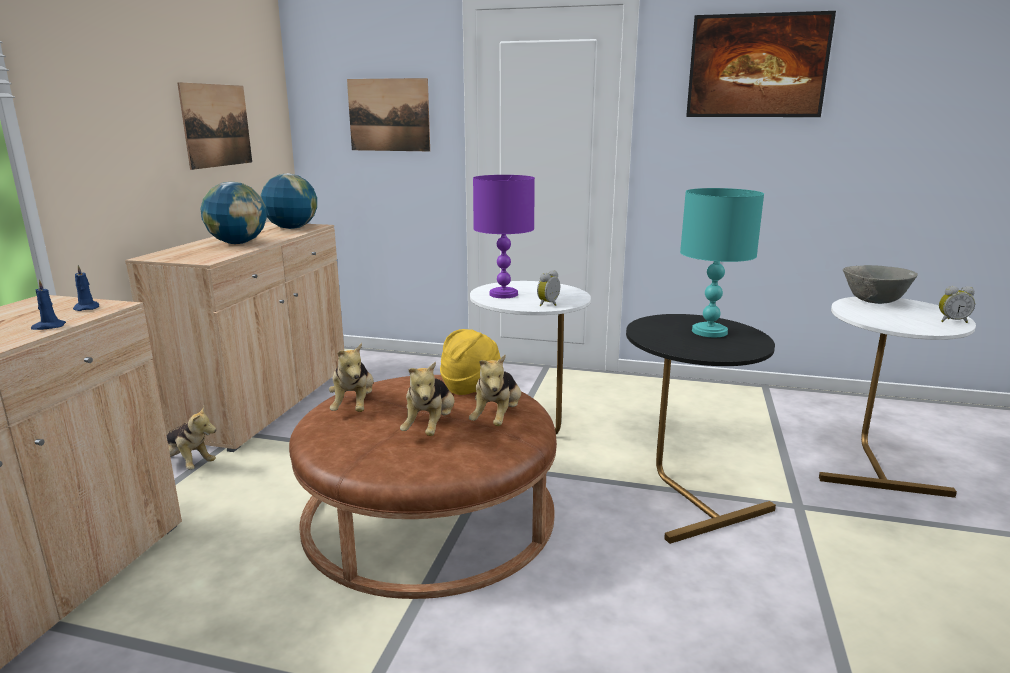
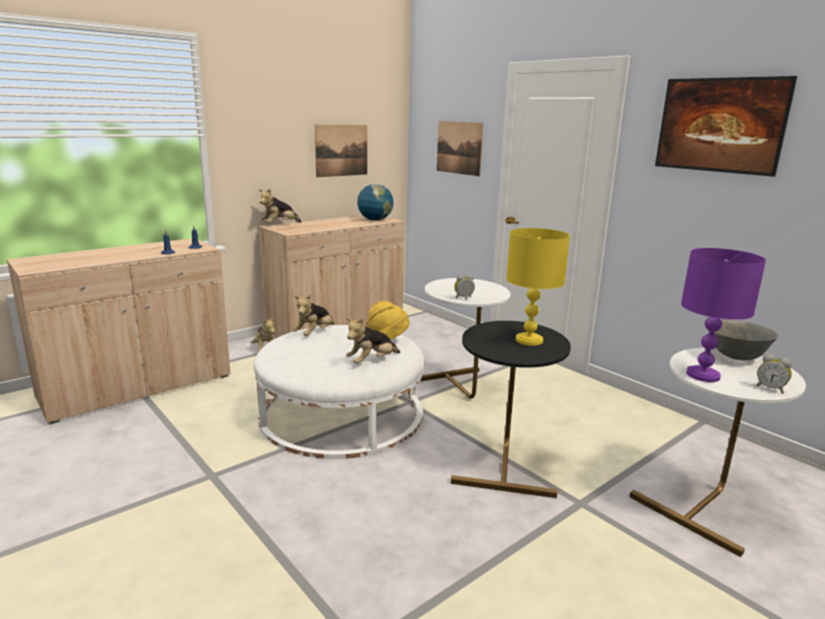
camera: 35 degrees right, 0 degrees up
(238, 243) = (327, 225): globe -> none
(429, 513) = (341, 413): brown ottoman -> white ottoman
(430, 427) = (329, 355): plush toy -> plush toy (279, 225)
(503, 294) = (451, 286): purple table lamp -> purple table lamp (702, 375)
(709, 331) = (529, 340): turquoise table lamp -> yellow table lamp

